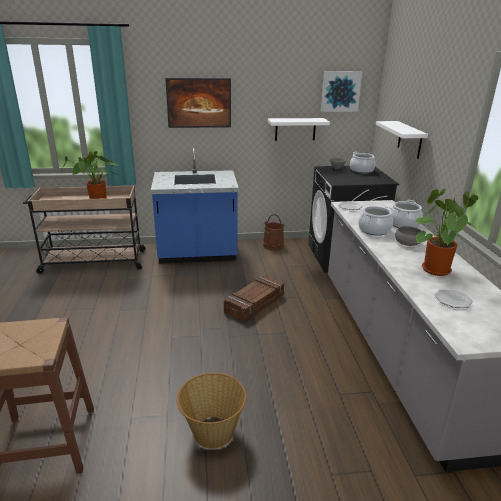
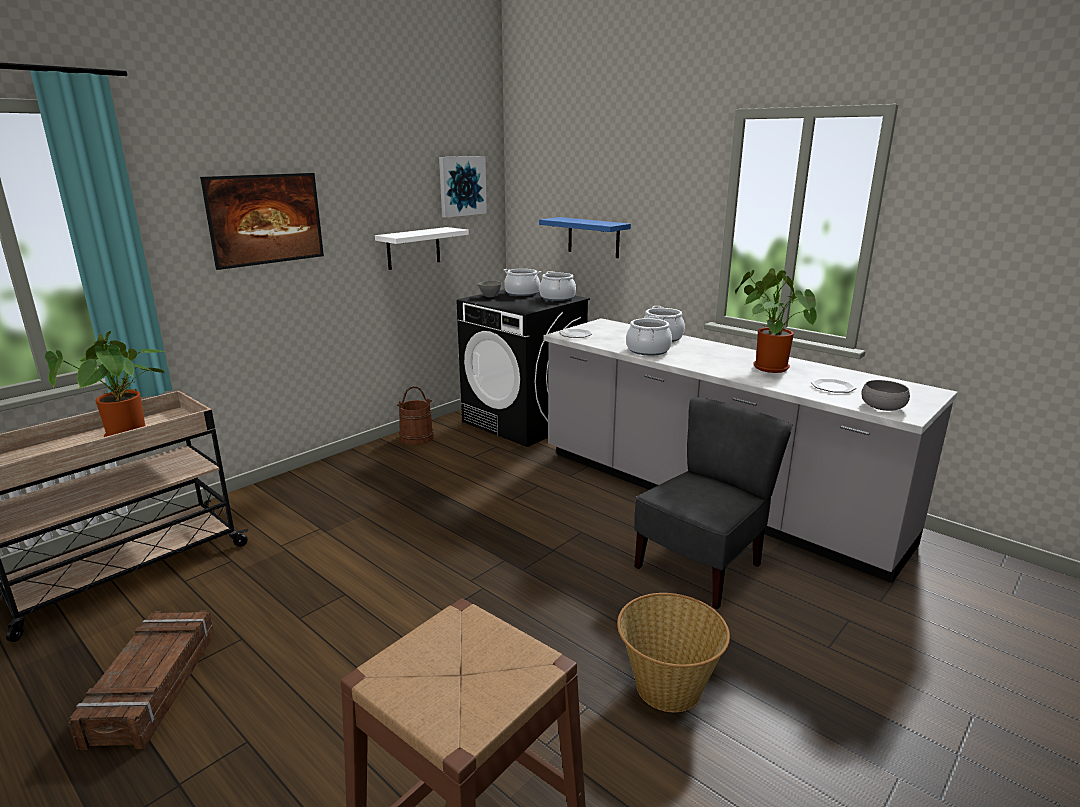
camera: 40 degrees left, 5 degrees down
(197, 254) = (318, 488): blue counter -> none
(255, 304) = (497, 516): crate -> crate (154, 687)
(323, 386) = (700, 568): none -> grey chair
(376, 179) = (557, 298): none -> cooking pot
(407, 242) = (700, 352): grey bowl -> grey bowl (882, 406)
(410, 140) = (593, 237): white shelf -> blue shelf

